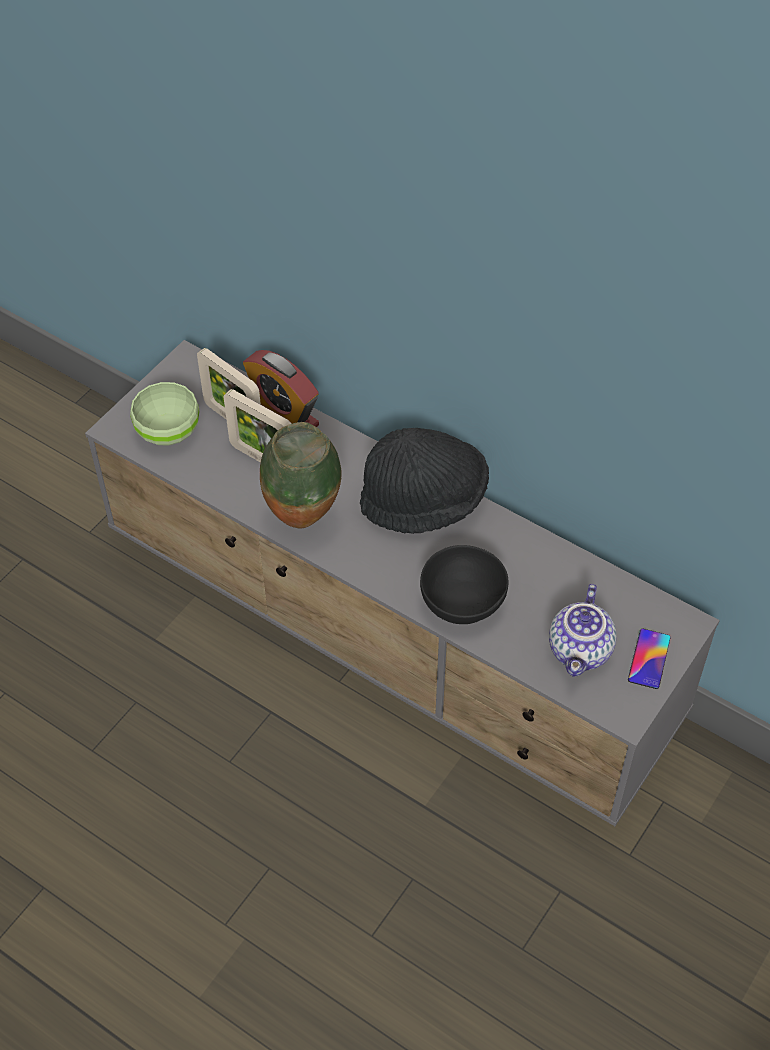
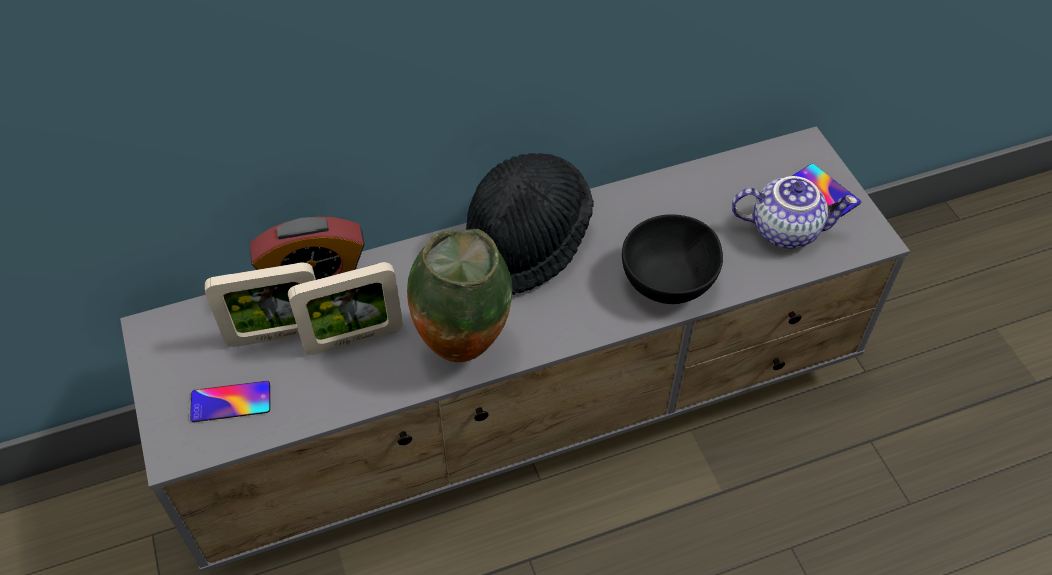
camera: 55 degrees left, 0 degrees up
(168, 431) = (231, 402): green bowl -> phone
(581, 651) = (785, 229): teapot -> teapot turned 45 degrees counterclockwise

